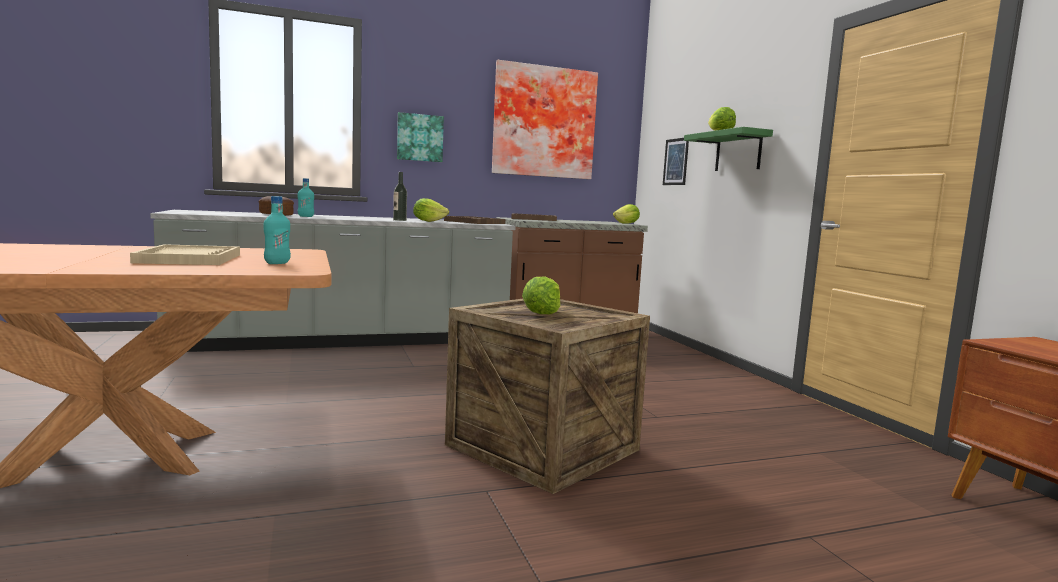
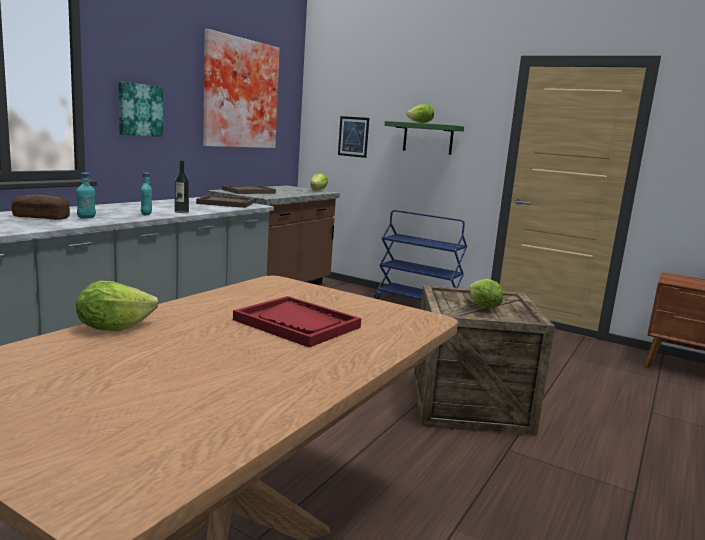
camera: 40 degrees left, 5 degrees up
(190, 259) = (297, 324): beige tray -> red tray
(277, 263) = (368, 311): turquoise bottle -> turquoise bottle (146, 214)
(428, 221) = (202, 209): lettuce -> lettuce (113, 328)
(709, 365) = (417, 303): none -> blue cart

